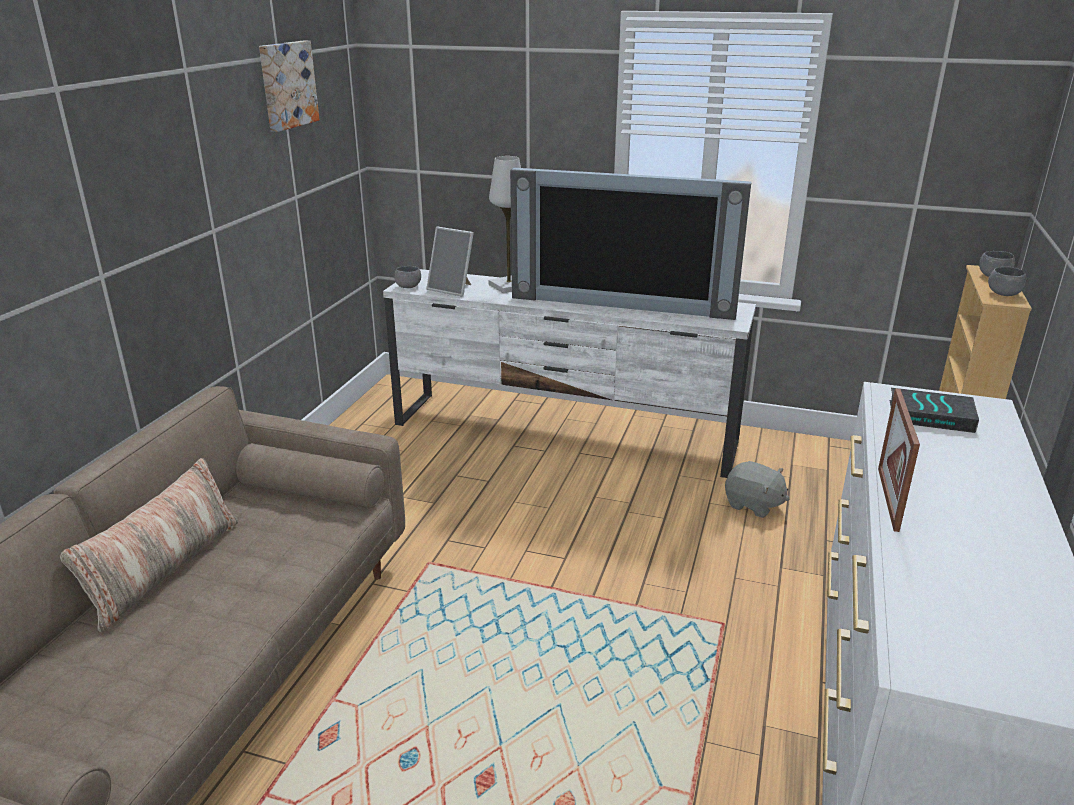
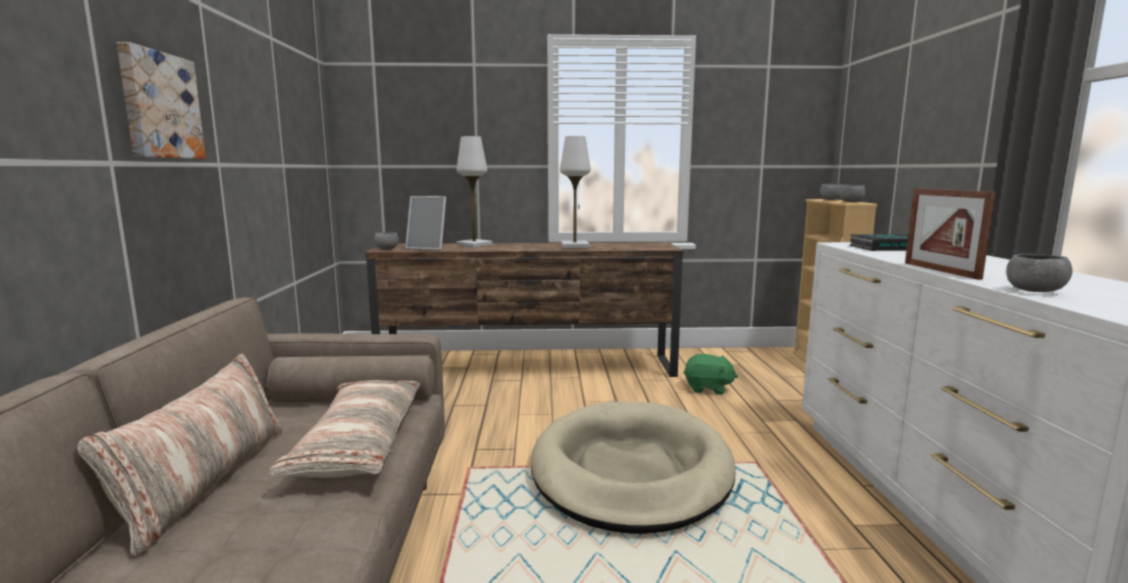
camera: 20 degrees left, 15 degrees down
(286, 85) = (278, 64): picture -> picture (159, 106)
(288, 553) = (359, 444): none -> pillow
(564, 433) = (529, 368): white tv stand -> brown tv stand
(582, 603) = (631, 471): none -> beige dog bed
(622, 304) = (575, 246): television -> white table lamp
(753, 505) = (708, 389): grey plush toy -> green plush toy
(910, 572) = (1034, 291): none -> grey bowl

